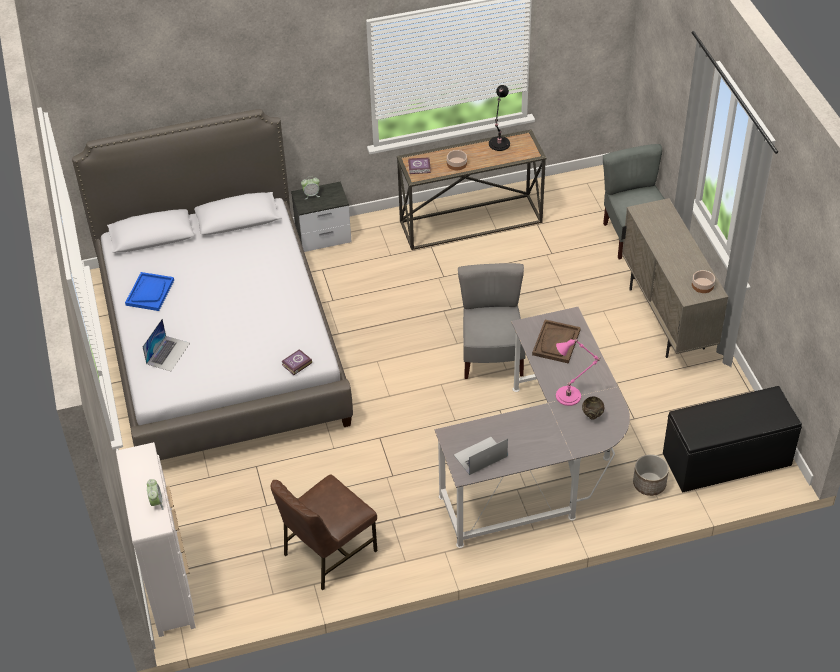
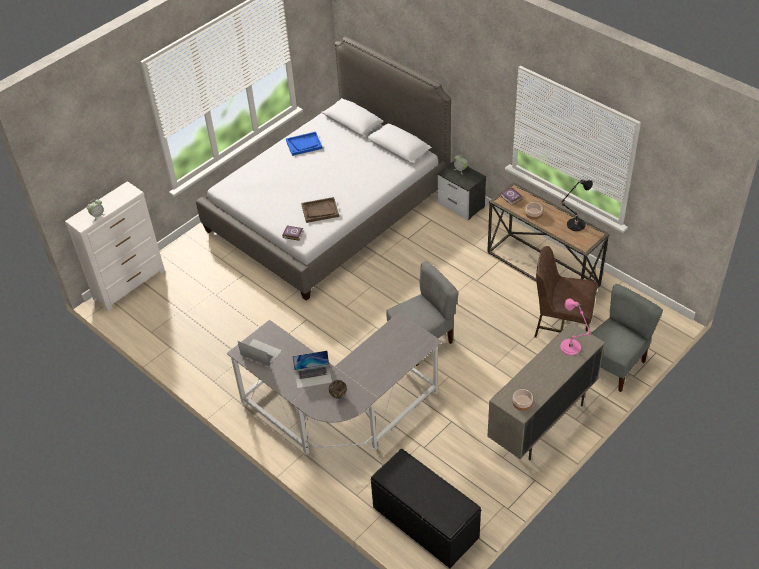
camera: 60 degrees right, 0 degrees up
(168, 353) = (259, 176): laptop -> laptop (313, 376)
(328, 552) = (197, 341): brown chair -> brown chair (561, 325)
(556, 343) = (395, 345): brown tray -> brown tray (320, 211)
(570, 396) = (349, 375): pink table lamp -> pink table lamp (571, 348)
(649, 484) = (367, 483): planter -> none

